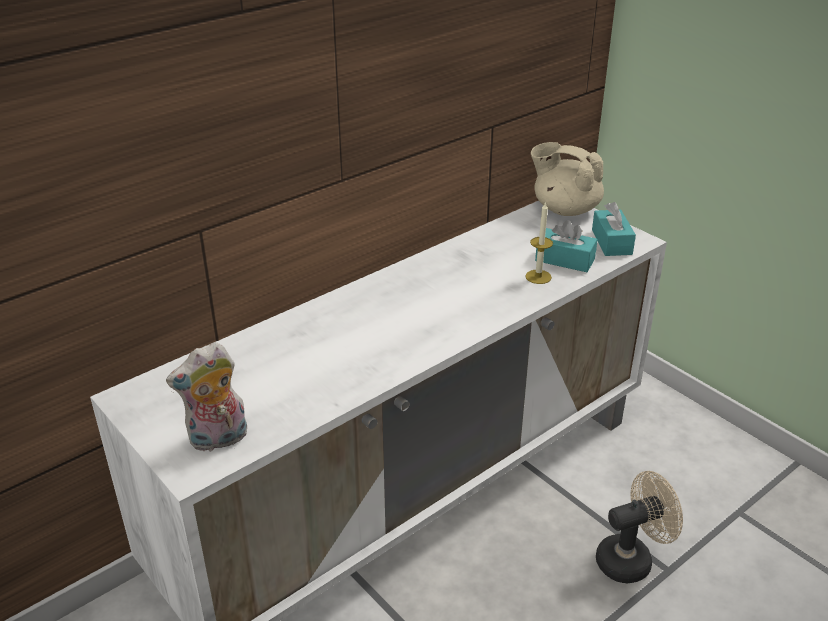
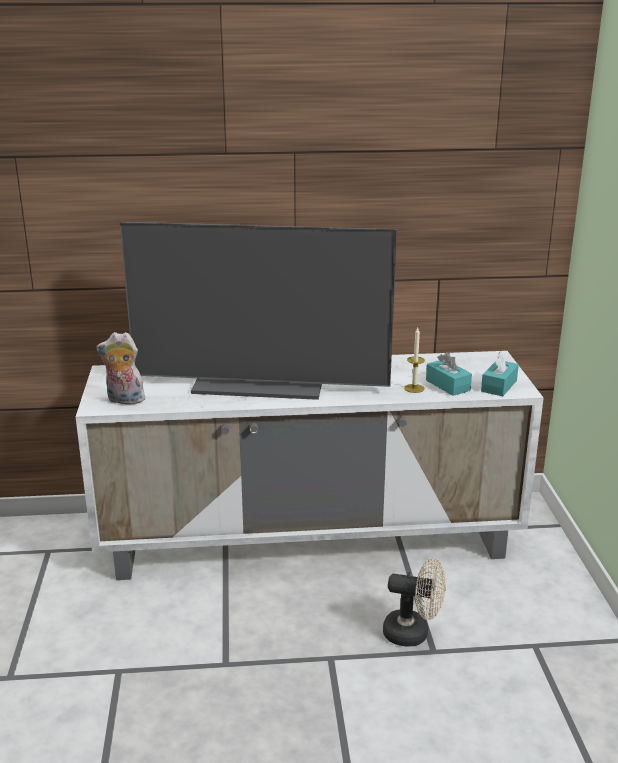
camera: 35 degrees right, 10 degrees down
(363, 336) = (261, 383): none -> television
(565, 209) = (494, 360): beige teapot -> none

